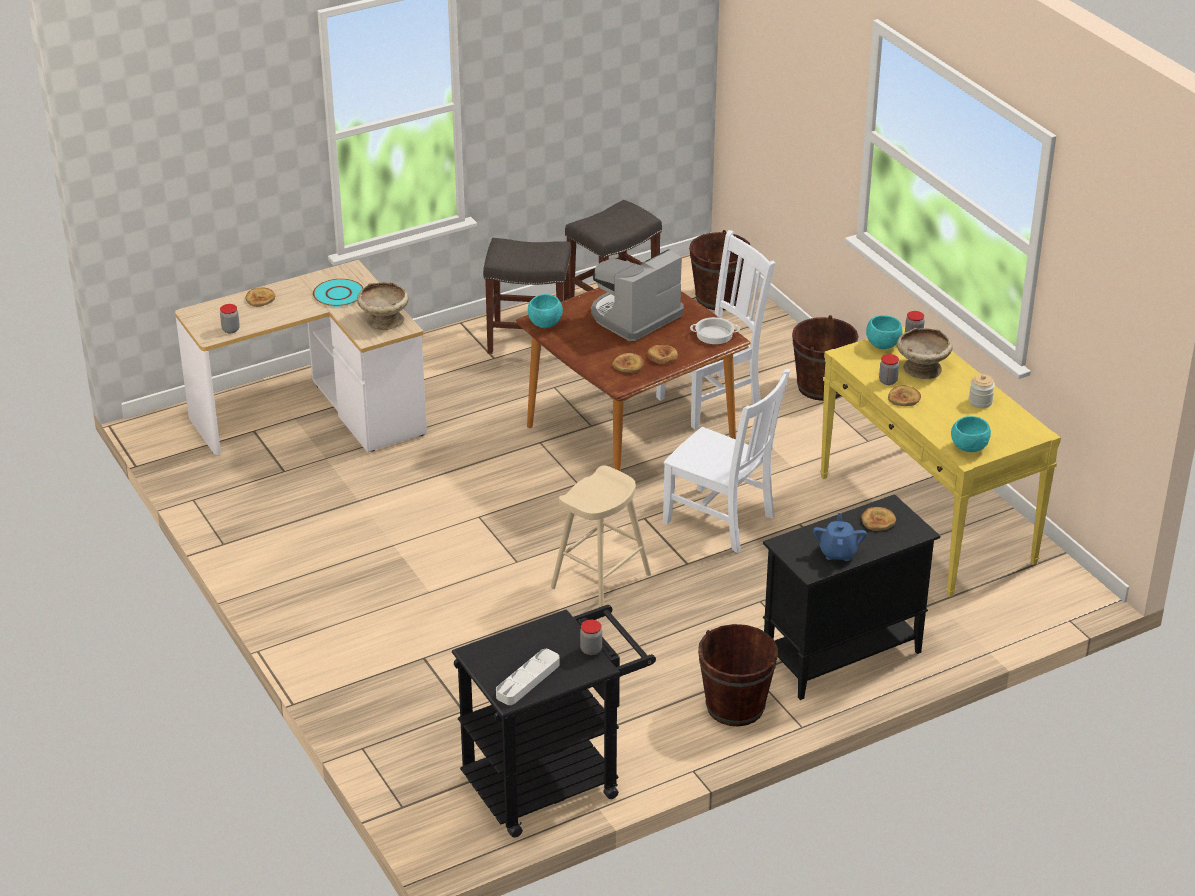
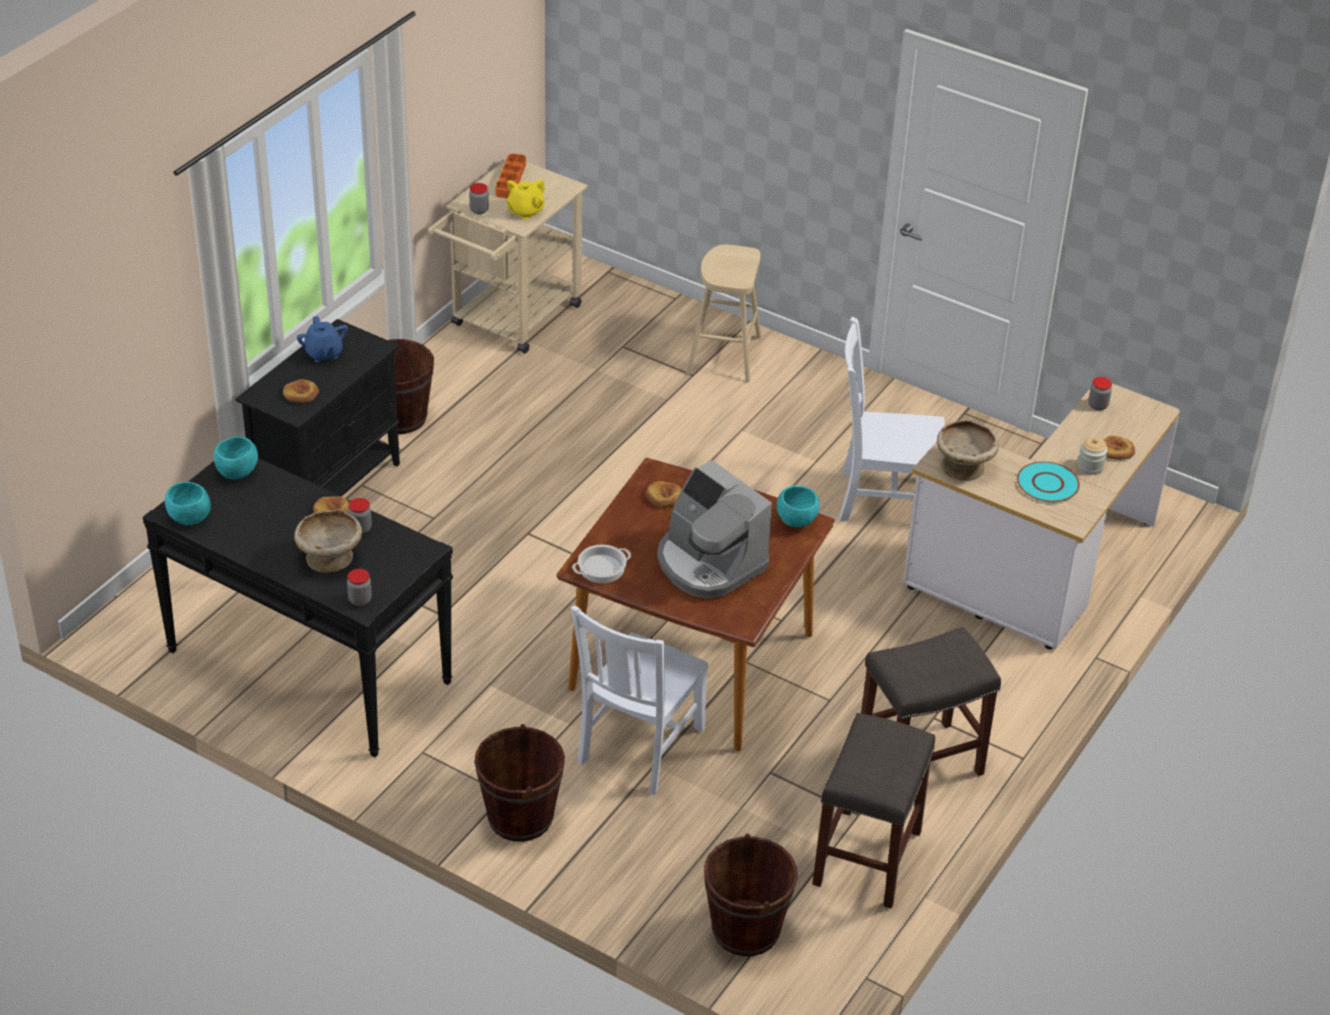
camera: 150 degrees right, 5 degrees up
(528, 680) = (510, 179): grey tray -> orange tray
(543, 635) = (525, 211): none -> yellow teapot
(553, 780) = (510, 320): black cart -> beige cart
(601, 581) = (596, 489): beige stool -> beige stool (723, 355)
(634, 317) = (708, 563): coffee machine -> coffee machine turned 120 degrees clockwise
(662, 357) = (636, 519): bread -> none
(722, 521) = (524, 591): white chair -> white chair (883, 499)
(882, 345) = (390, 577): turquoise bowl -> turquoise bowl (190, 518)
(927, 519) = (308, 666): yellow console table -> black console table
(980, 402) = (246, 533): jar -> jar (1090, 466)

